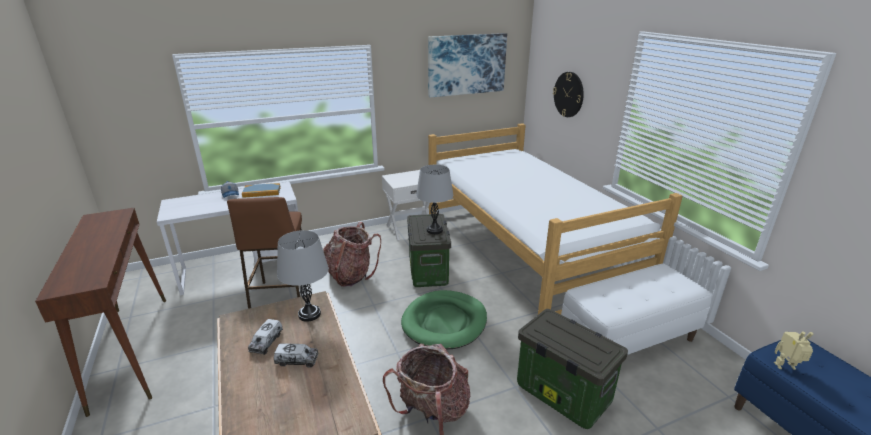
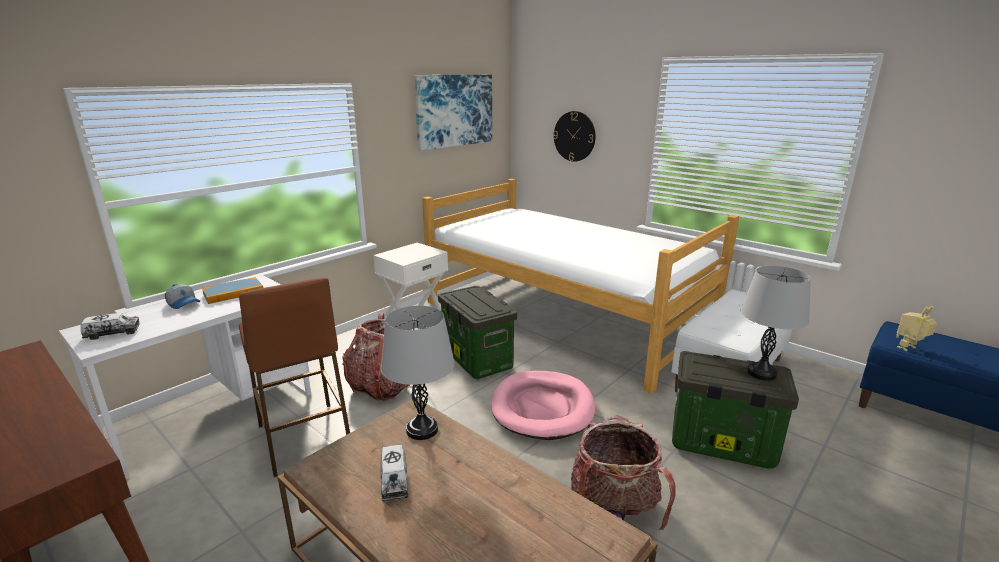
camera: 25 degrees left, 5 degrees down
(297, 360) = (462, 489): toy truck -> toy truck (113, 333)
(434, 230) = (487, 302): grey table lamp -> grey table lamp (761, 373)
(445, 322) = (542, 408): green dog bed -> pink dog bed

